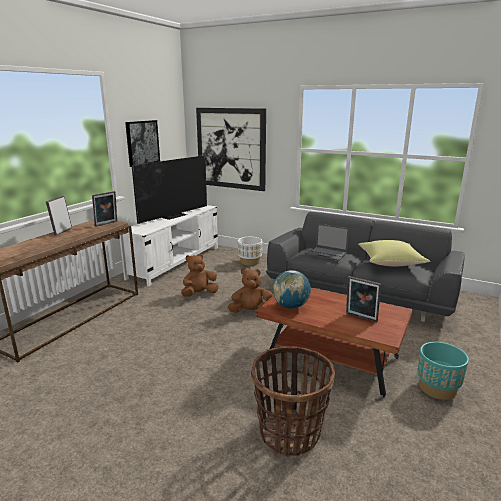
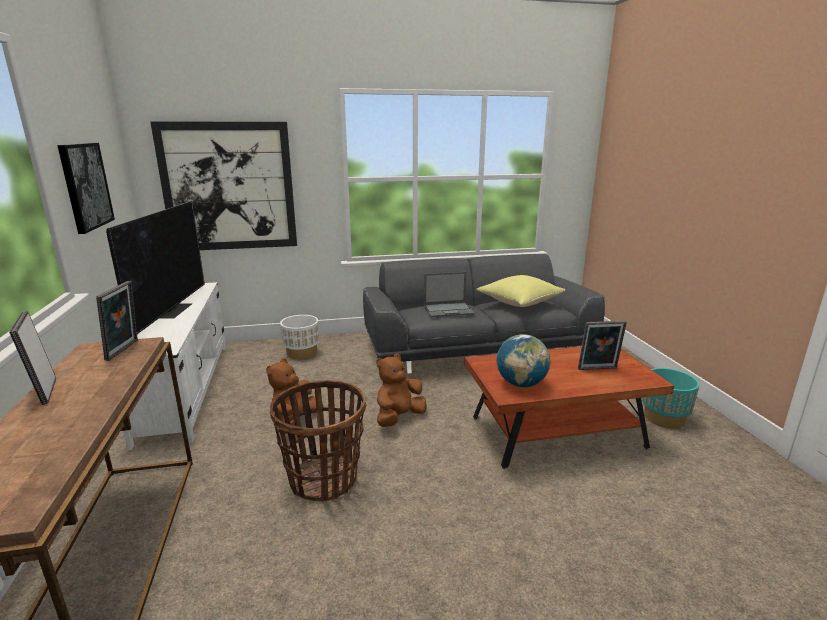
camera: 40 degrees left, 0 degrees up
(289, 433) = (647, 540): basket -> basket (323, 479)

